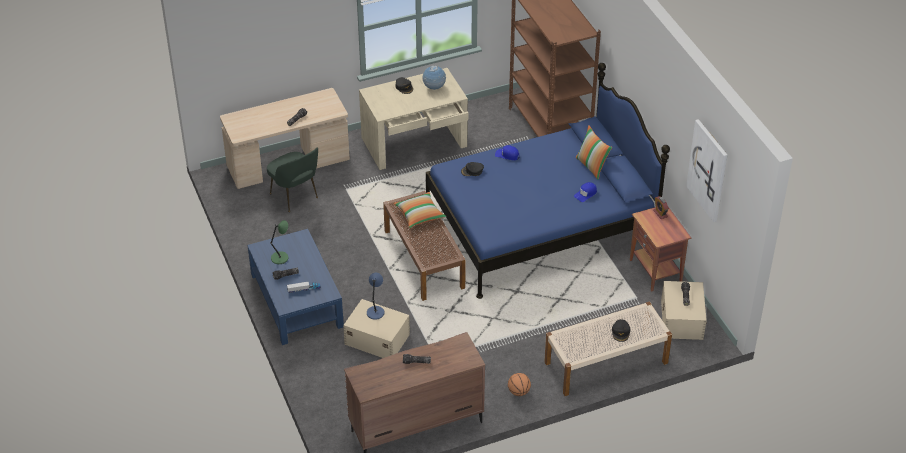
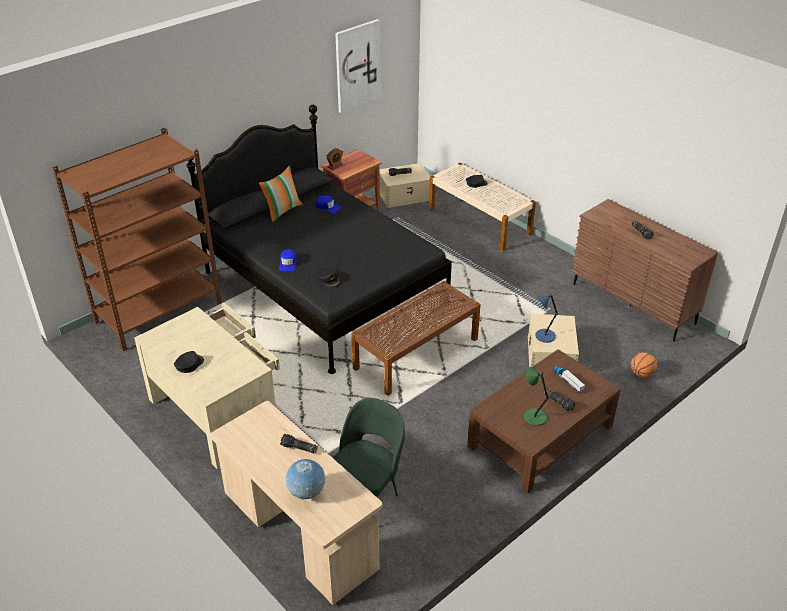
camera: 110 degrees left, 5 degrees down
(296, 300) = (540, 436): blue coffee table -> brown coffee table
(419, 215) = (395, 326): pillow -> none
(434, 88) = (183, 338): globe -> globe (306, 493)
(518, 392) = (546, 258): basketball -> basketball (641, 374)
(539, 226) = (325, 288): blue bed -> black bed

